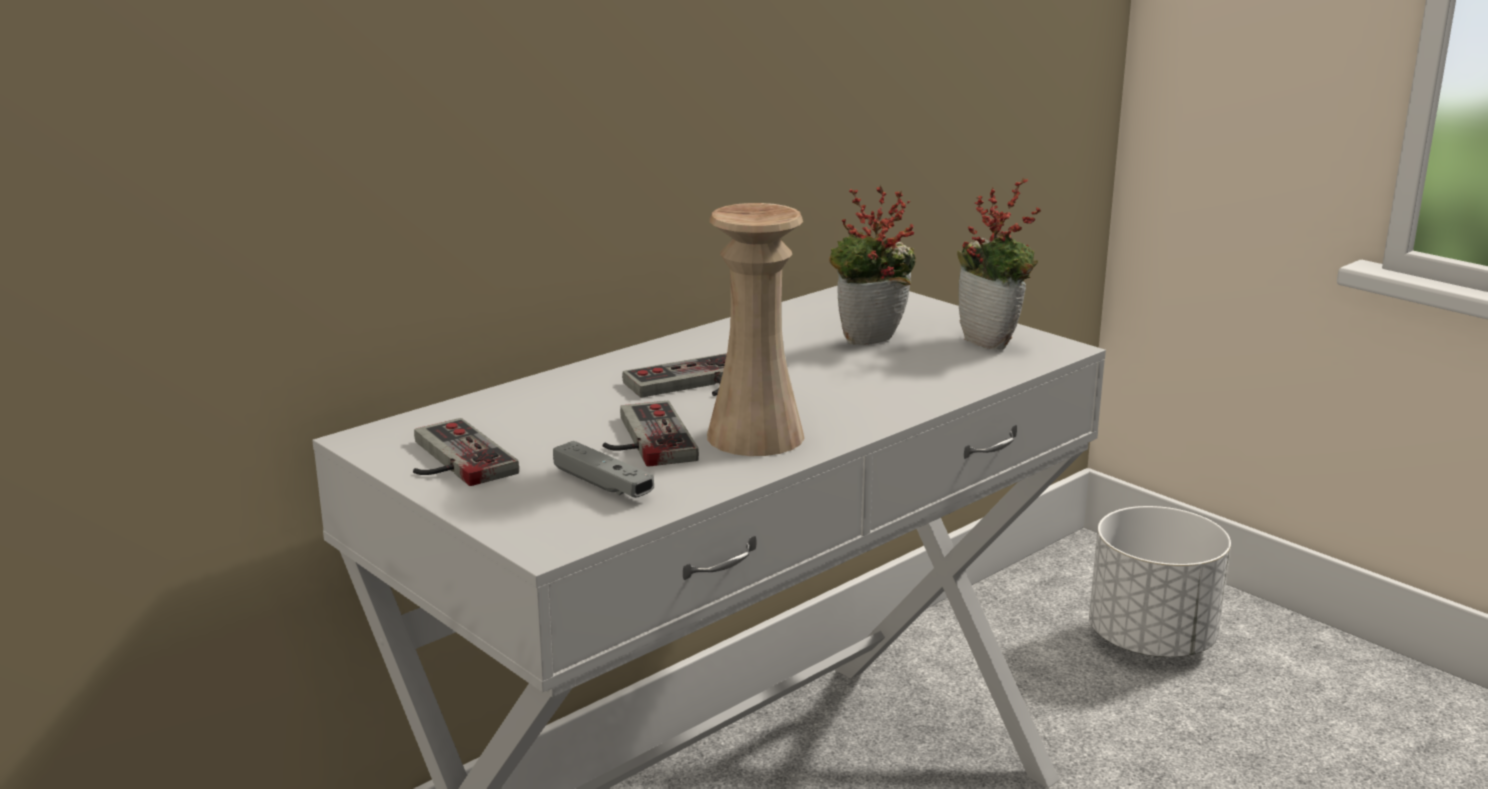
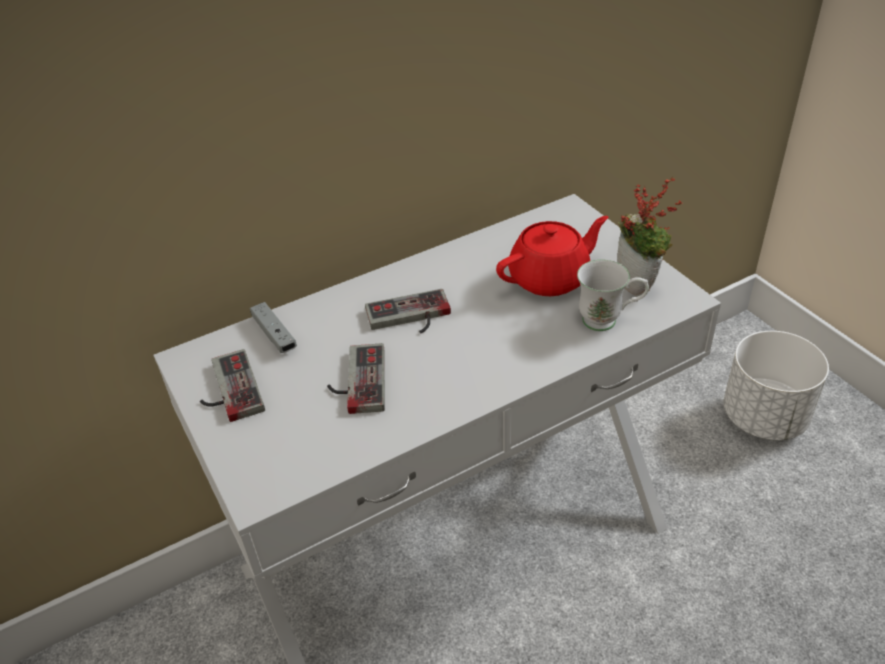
camera: 15 degrees right, 20 degrees up
(603, 484) = (313, 431): grey game controller -> grey game controller (274, 334)
(755, 436) = (432, 386): beige vase -> none
(871, 343) = (550, 278): potted plant -> red teapot
(968, 371) = (608, 321): none -> white mug

